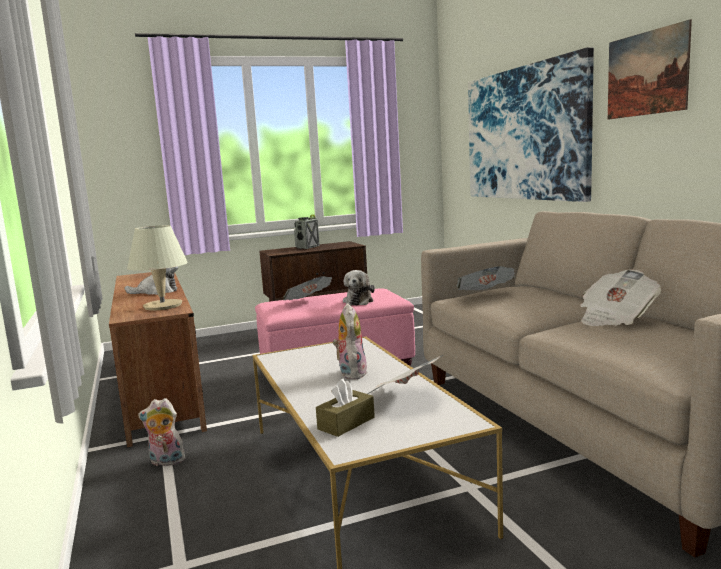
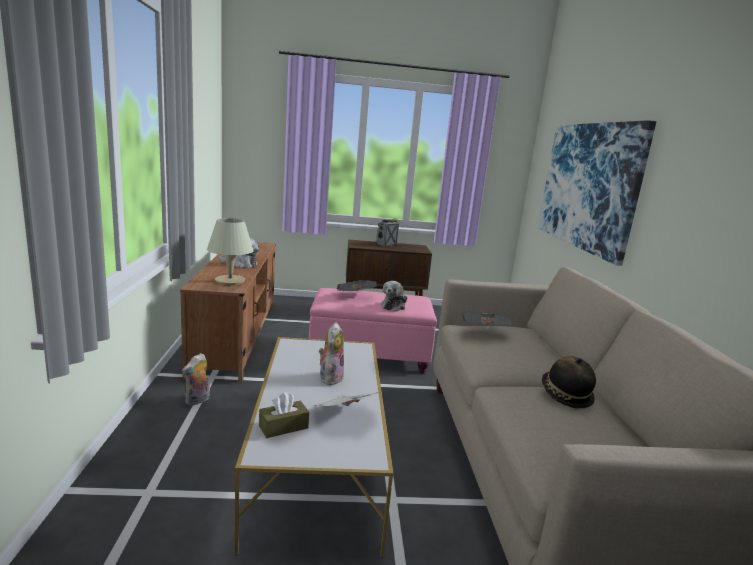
camera: 15 degrees right, 5 degrees up
(165, 462) = (198, 401): plush toy -> plush toy turned 75 degrees counterclockwise
(615, 319) = (564, 395): newspaper -> hat
(646, 73) = (693, 160): picture -> none

